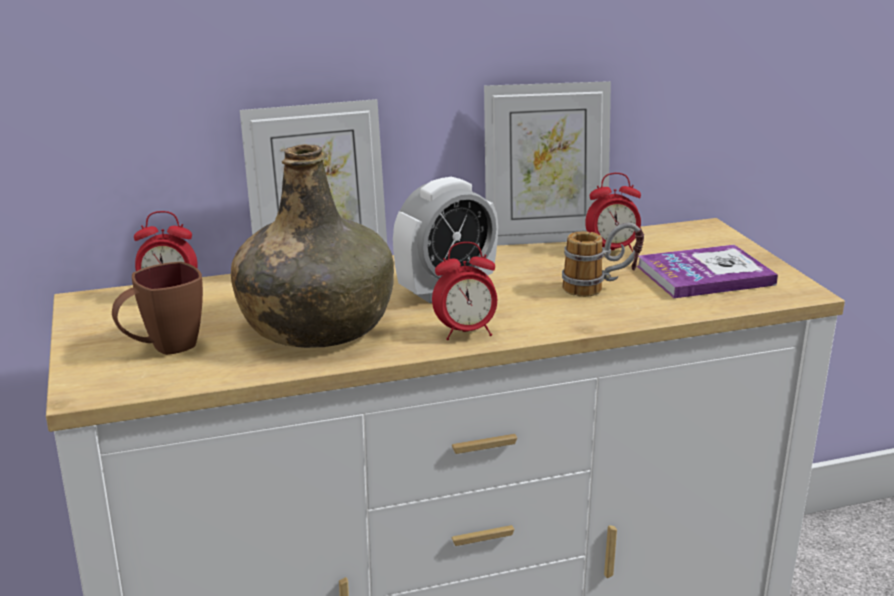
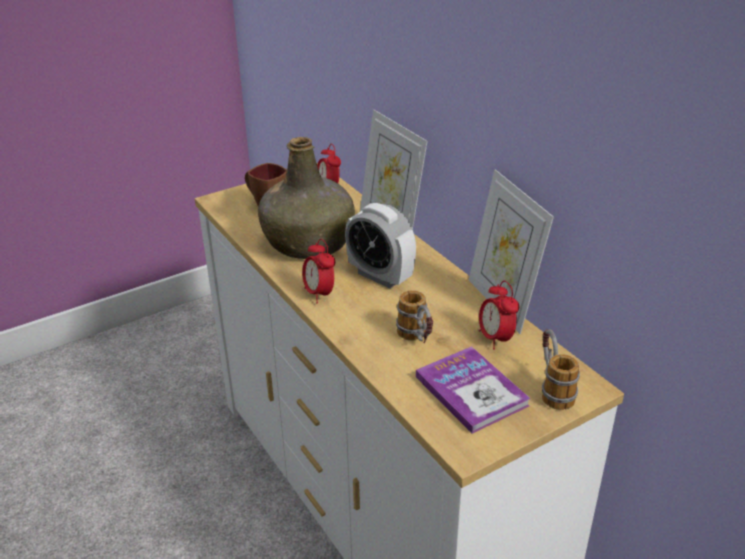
camera: 75 degrees right, 10 degrees up
(705, 241) = (552, 388): none -> mug

